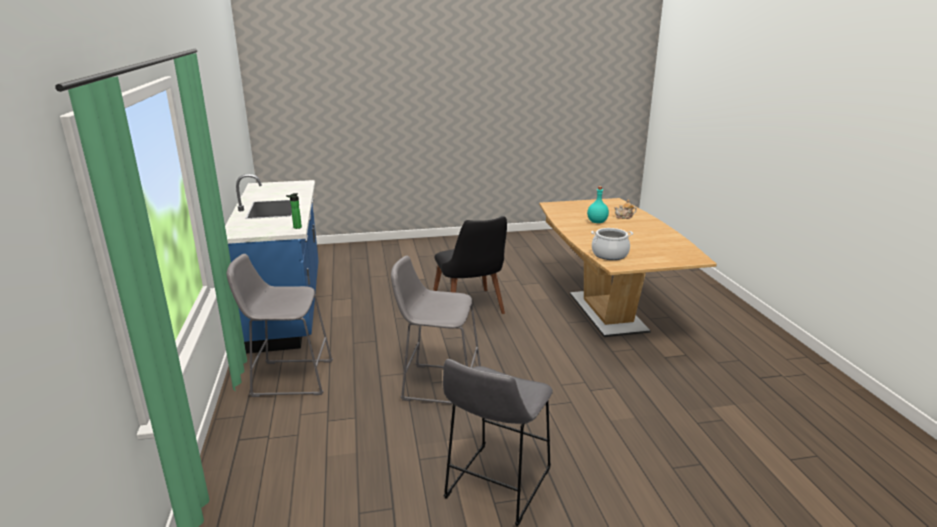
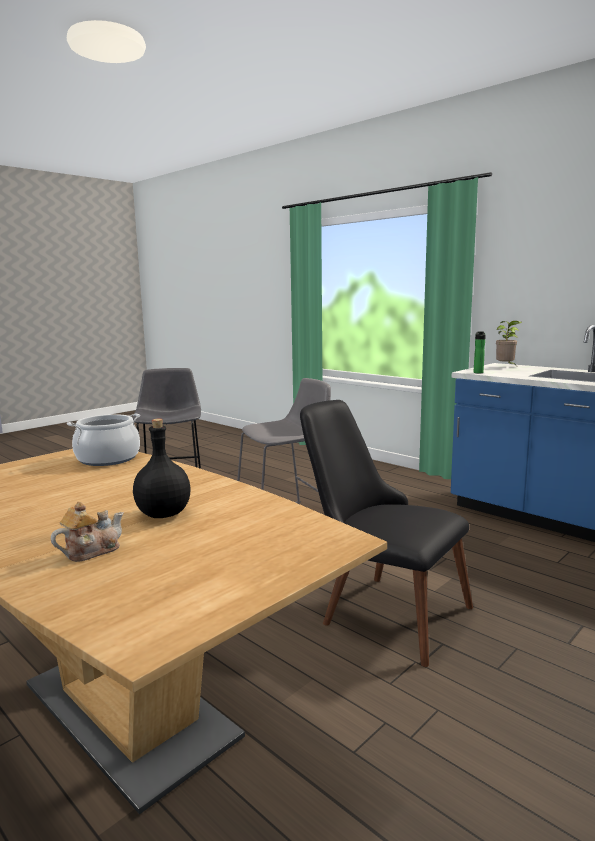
camera: 145 degrees right, 10 degrees down
(248, 229) = (506, 367): none -> potted plant
(288, 378) = (411, 489): grey stool -> none
(596, 222) = (164, 514): turquoise bottle -> black bottle

